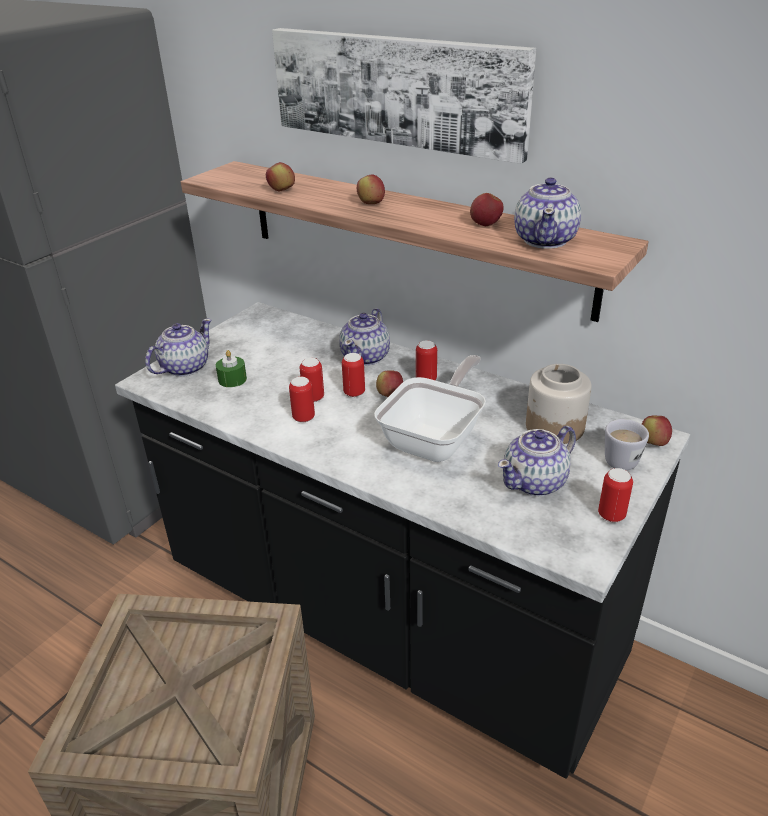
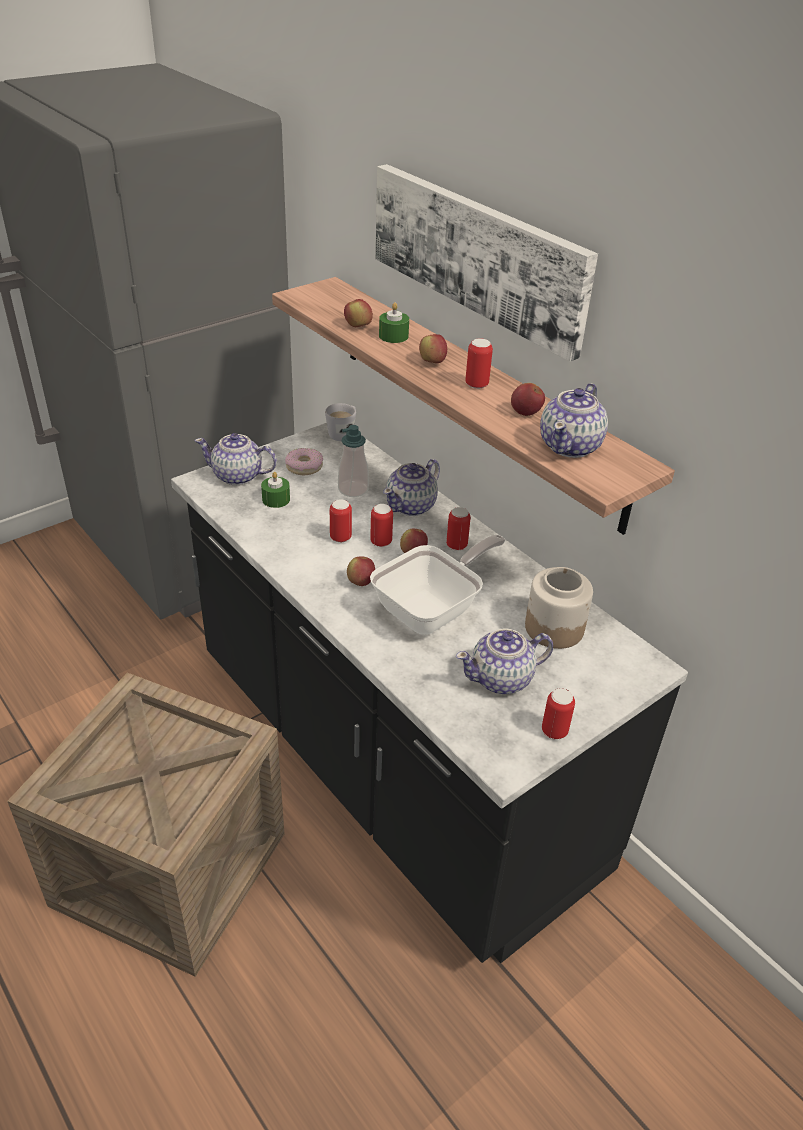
camera: 15 degrees right, 5 degrees up
(184, 368) = (238, 476): teapot -> teapot turned 135 degrees counterclockwise
(246, 346) = (304, 466): none -> donut
(303, 355) = (353, 489): none -> soap dispenser
(303, 418) = (322, 556): can -> can (476, 385)
(320, 192) = (393, 336): none -> green candle
(620, 457) = (599, 677): white mug -> white mug (343, 433)
(653, 443) = (643, 671): apple -> apple (360, 582)

